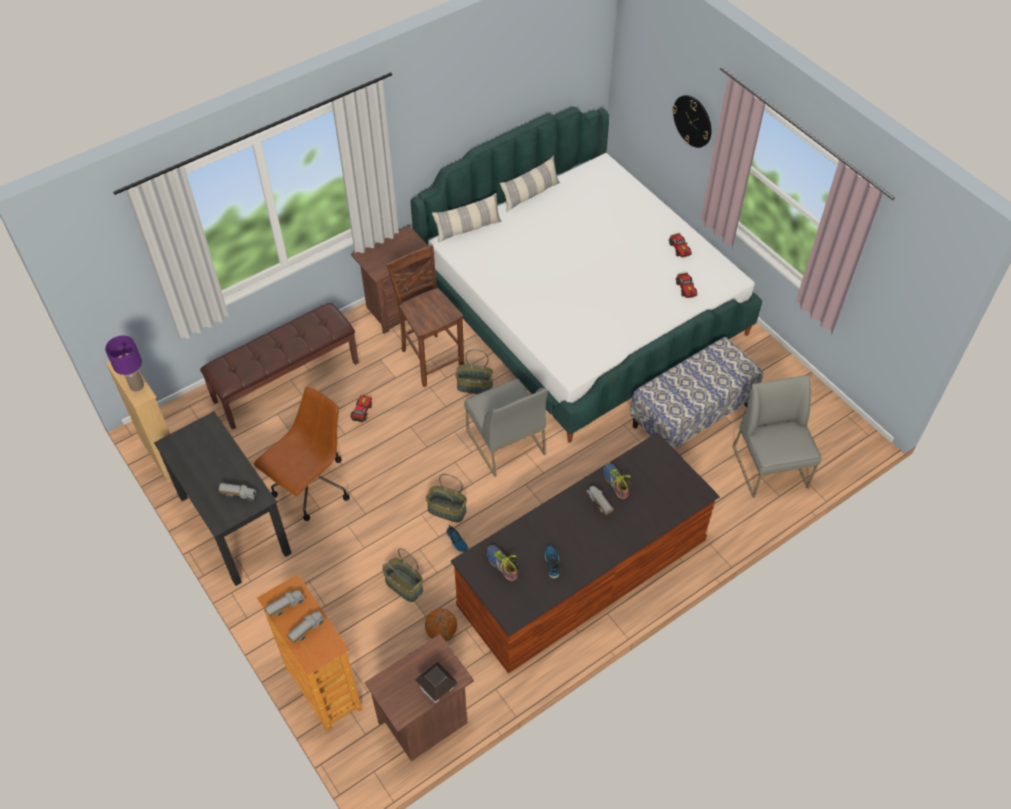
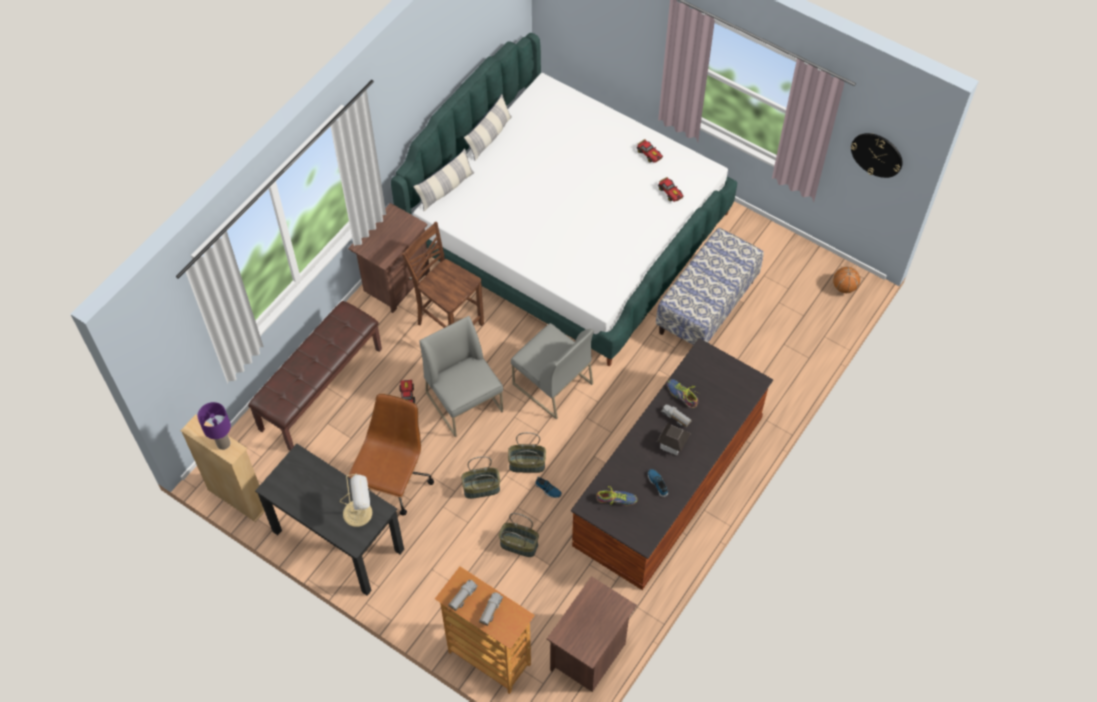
camera: 20 degrees left, 5 degrees up
(239, 494) = (359, 512): toy truck -> table lamp
(437, 688) = (609, 622): toy house -> toy house (672, 444)
(441, 632) = (570, 574): basketball -> basketball (844, 287)
(474, 386) = (501, 339): basket -> basket (481, 488)
(502, 564) = (616, 499): shoe -> shoe turned 150 degrees clockwise
(693, 121) = (634, 34): wall clock -> wall clock (877, 154)
(771, 467) = (792, 334): grey chair -> grey chair (465, 402)

